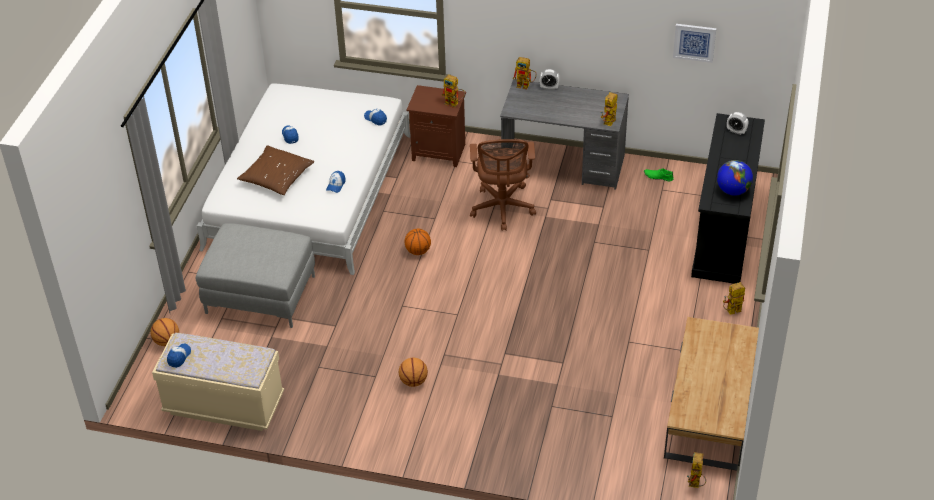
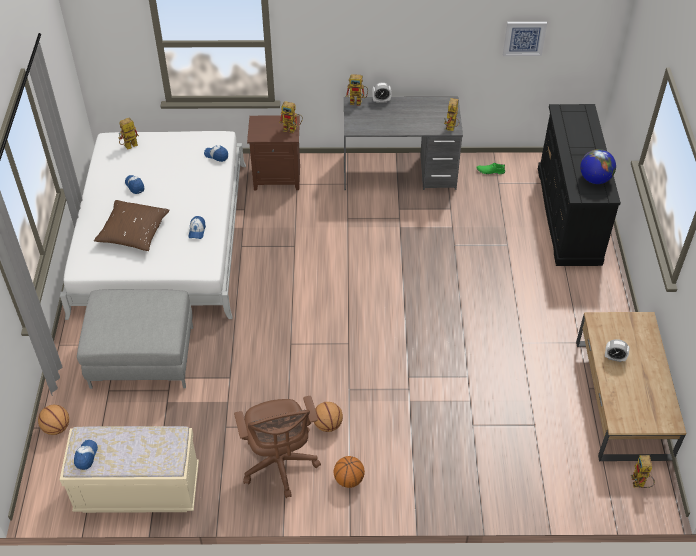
camera: 15 degrees left, 5 degrees up
(418, 251) = (289, 283): basketball -> basketball (349, 479)
(502, 209) = (357, 226): brown office chair -> brown office chair (280, 465)
(731, 312) = (605, 295): toy robot -> toy robot (129, 147)
(736, 131) = (574, 119): alarm clock -> alarm clock (614, 358)

